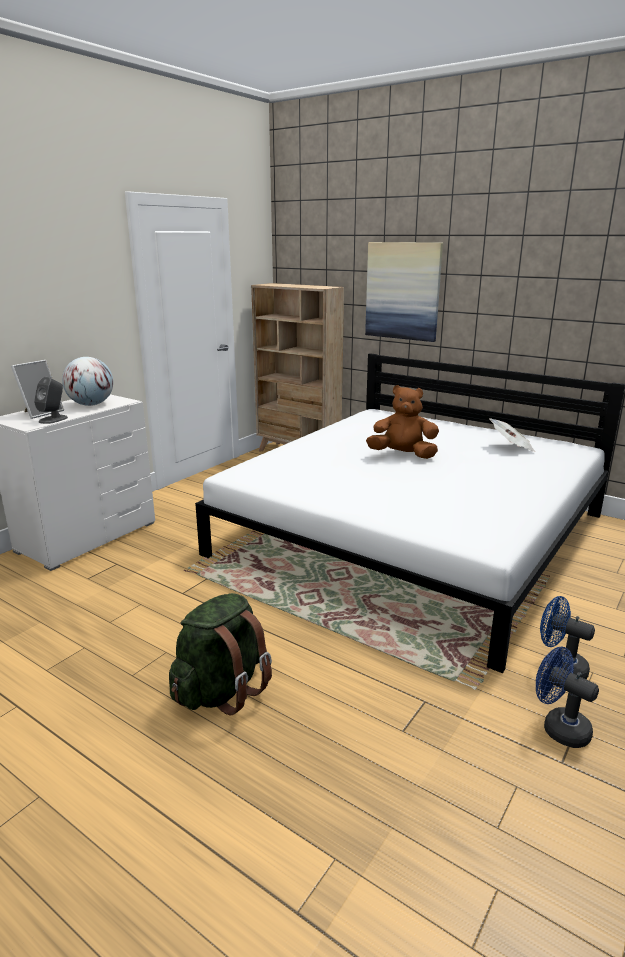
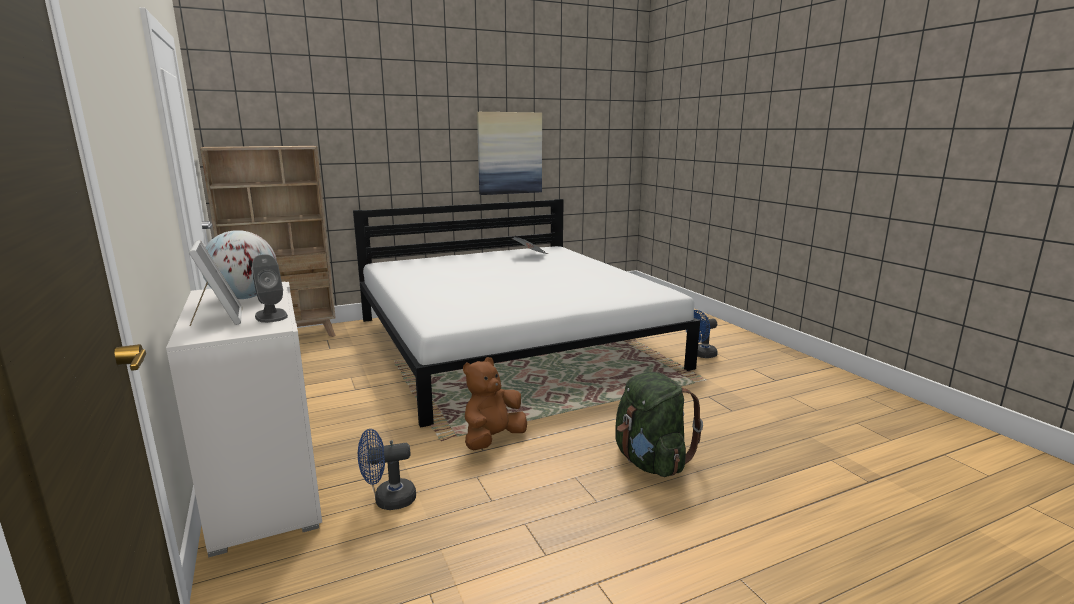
camera: 60 degrees left, 5 degrees down
(403, 291) = (379, 146): picture -> picture (509, 153)
(403, 455) = (495, 276): brown plush toy -> brown plush toy (492, 439)
(559, 727) = (749, 372): blue fan -> blue fan (388, 500)

